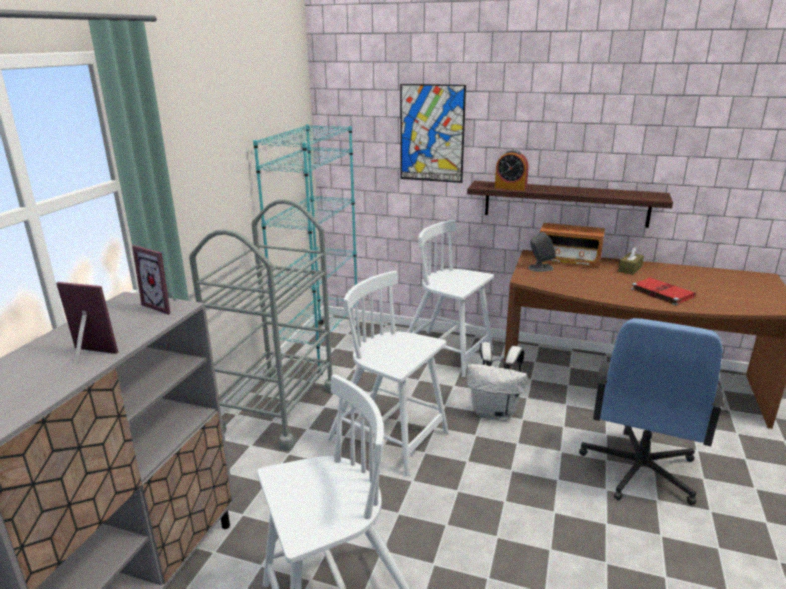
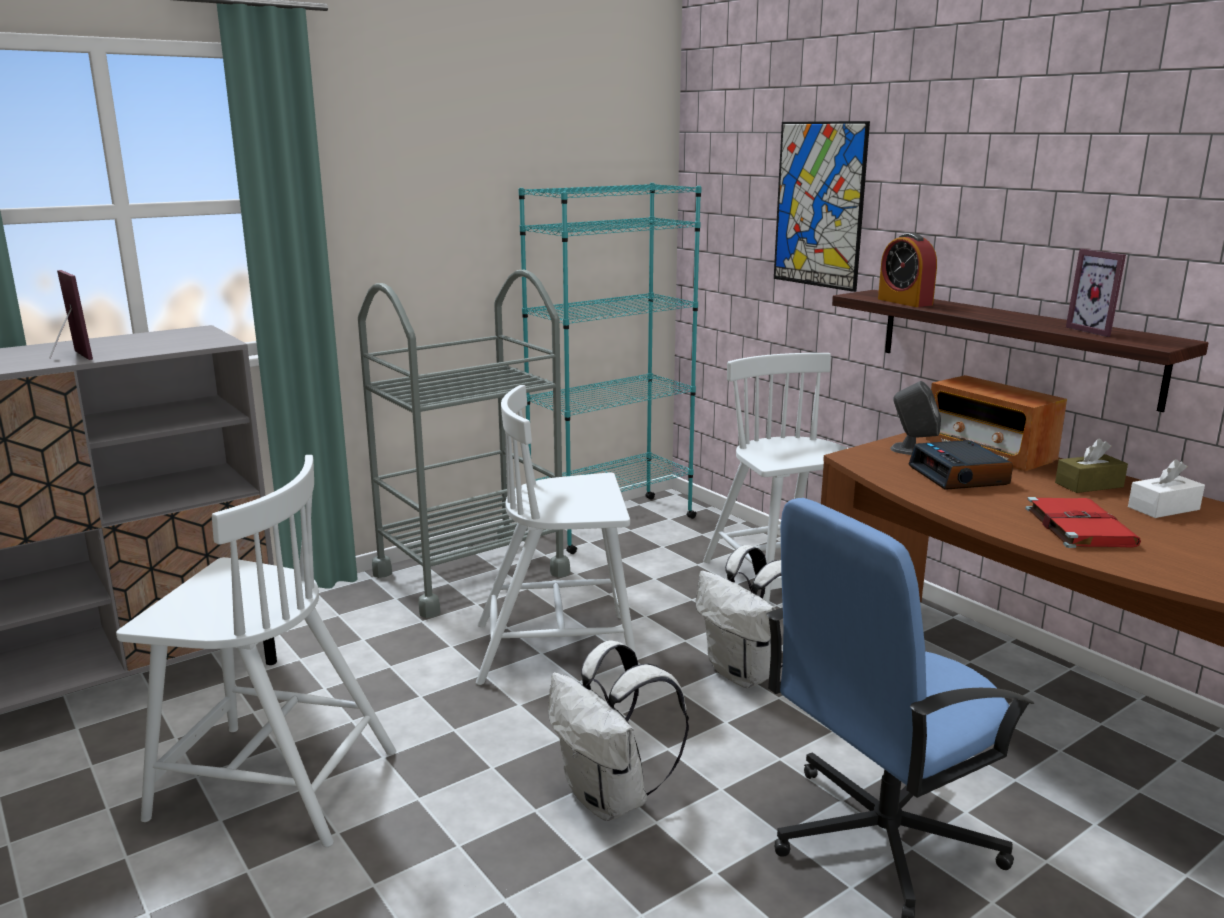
camera: 35 degrees right, 5 degrees down
(165, 305) = (211, 339): picture frame -> picture frame (1097, 331)
(390, 437) = (559, 648): white chair -> white chair turned 75 degrees counterclockwise
(521, 510) = (611, 798): none -> white backpack
(581, 278) = (959, 476): none -> alarm clock
(670, 274) = (1163, 508): none -> white tissue box

